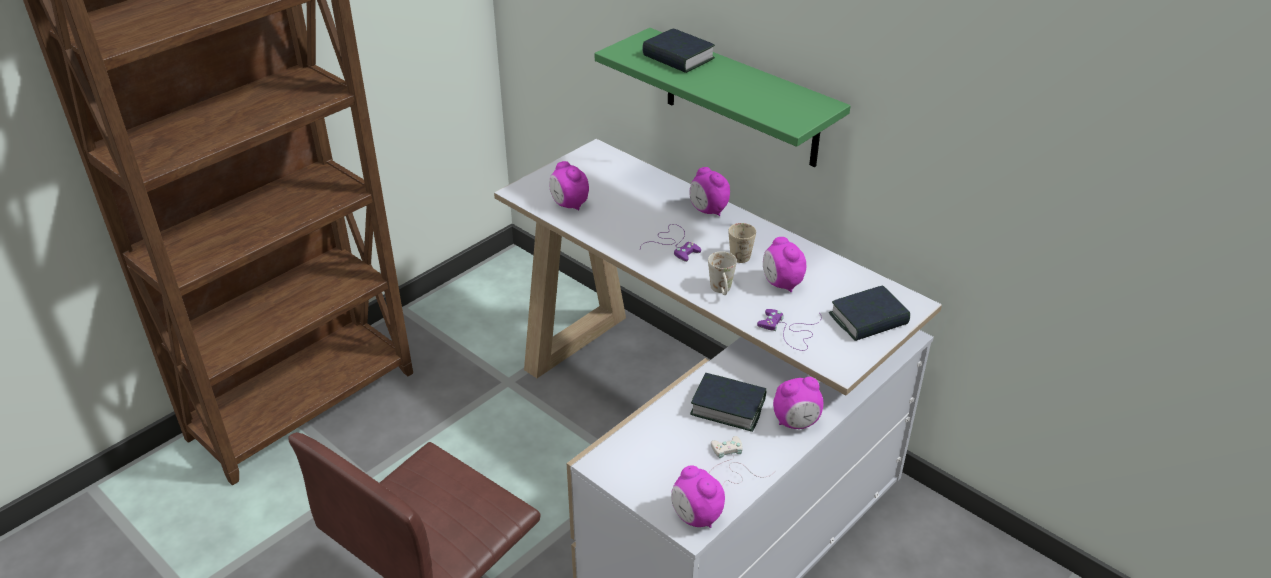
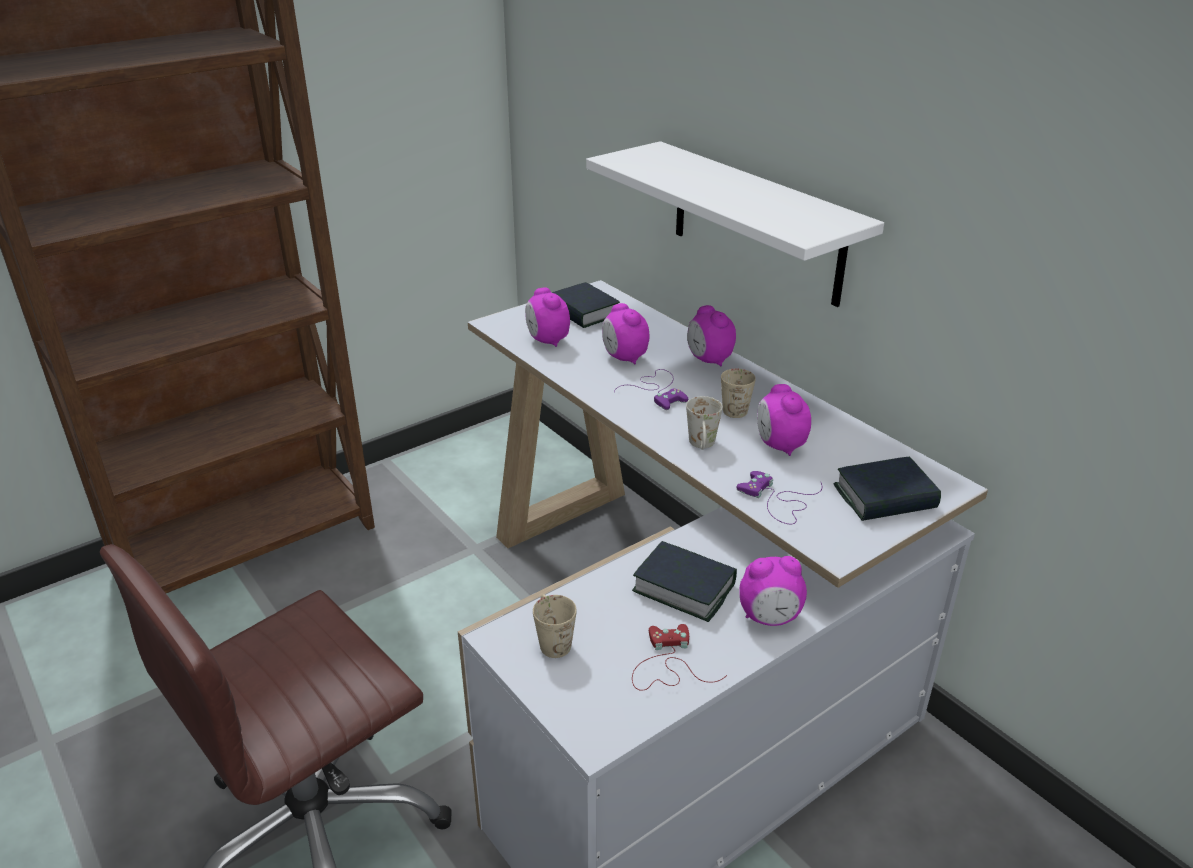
camera: 10 degrees right, 5 degrees down
(640, 460) = (551, 640): none -> beige mug
(678, 57) = (682, 167): book -> book (583, 312)
(695, 517) = (604, 723): alarm clock -> alarm clock (624, 358)
(730, 468) = (667, 664): white game controller -> red game controller
(741, 99) = (756, 223): green shelf -> white shelf

